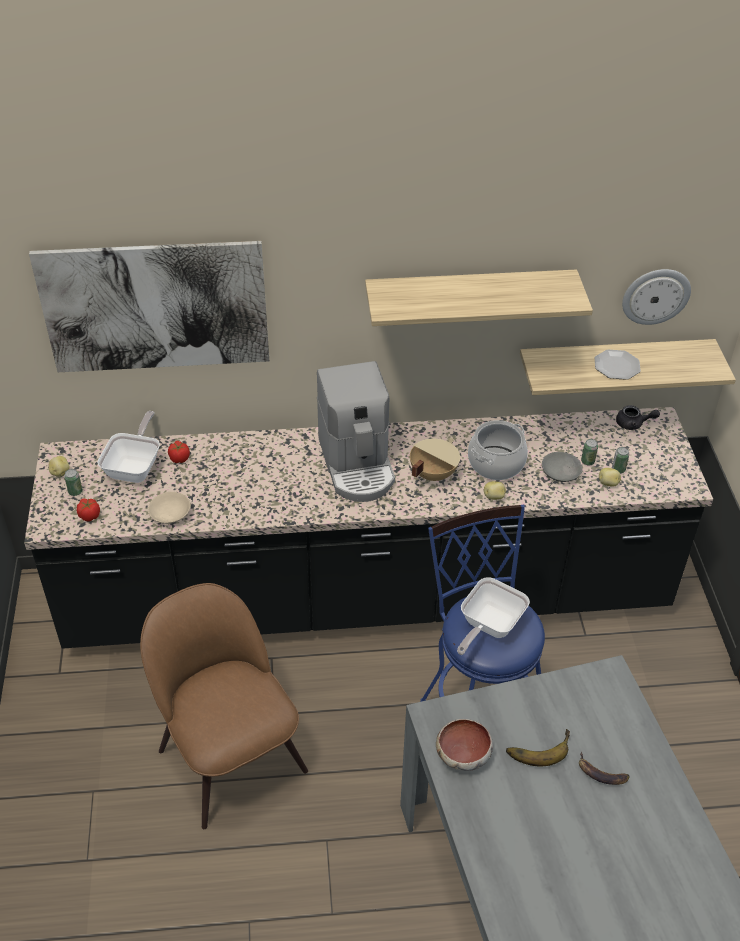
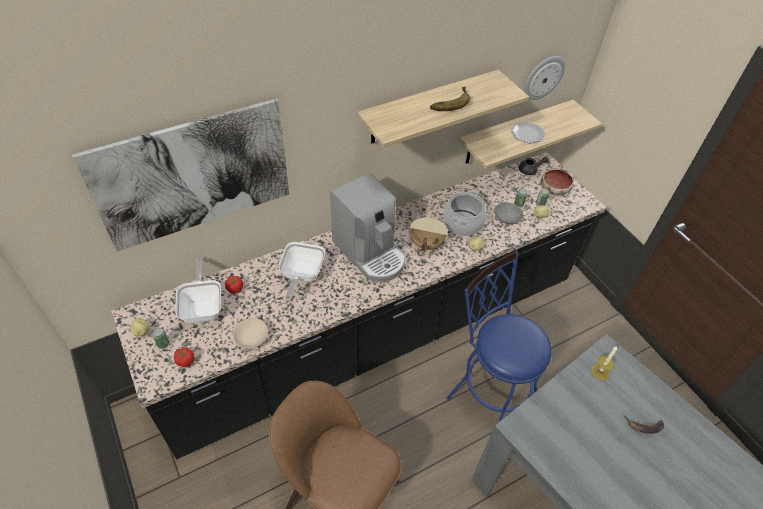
camera: 25 degrees left, 5 degrees up
(463, 754) = (553, 448): bowl -> bowl (554, 189)
(488, 626) = (512, 343): frying pan -> frying pan (301, 276)
(537, 747) = (595, 422): banana -> banana (448, 102)
(582, 694) = (600, 372): none -> candle

